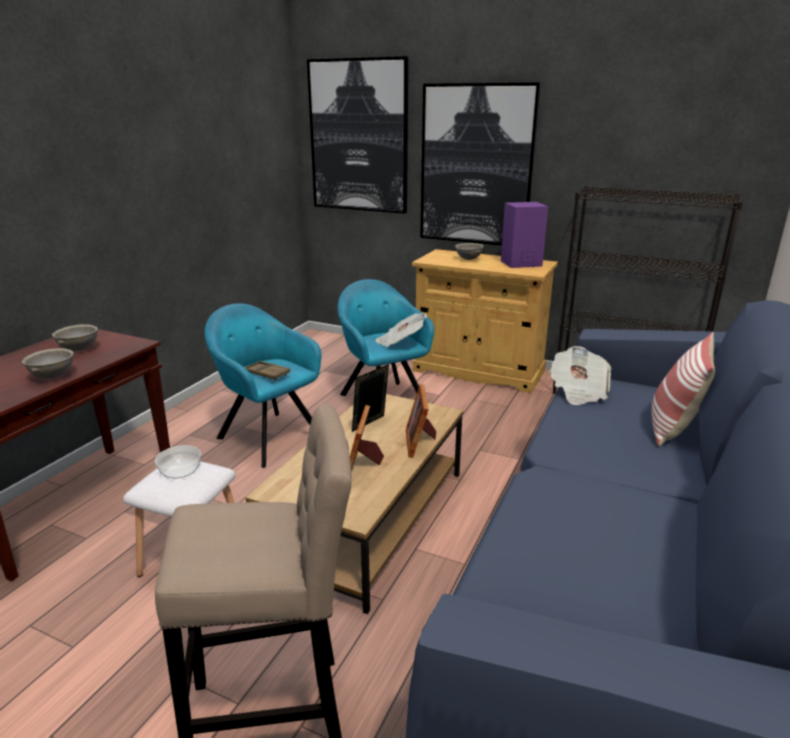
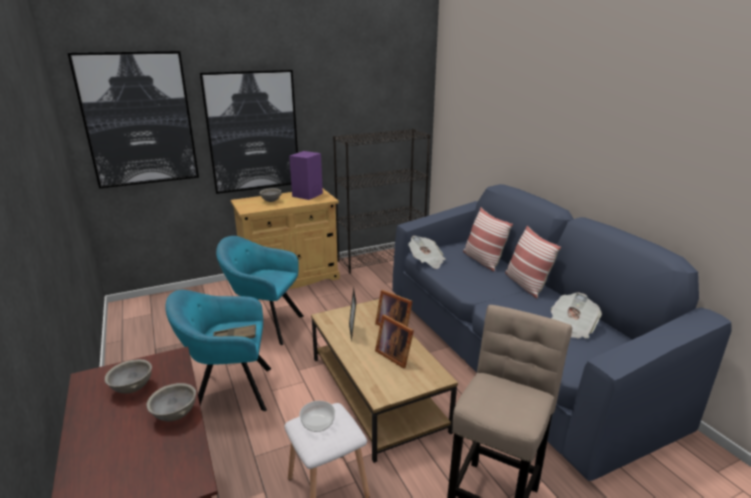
camera: 50 degrees left, 0 degrees up
(400, 342) = (277, 276): newspaper -> newspaper (571, 327)
(676, 486) = (526, 284): none -> pillow

